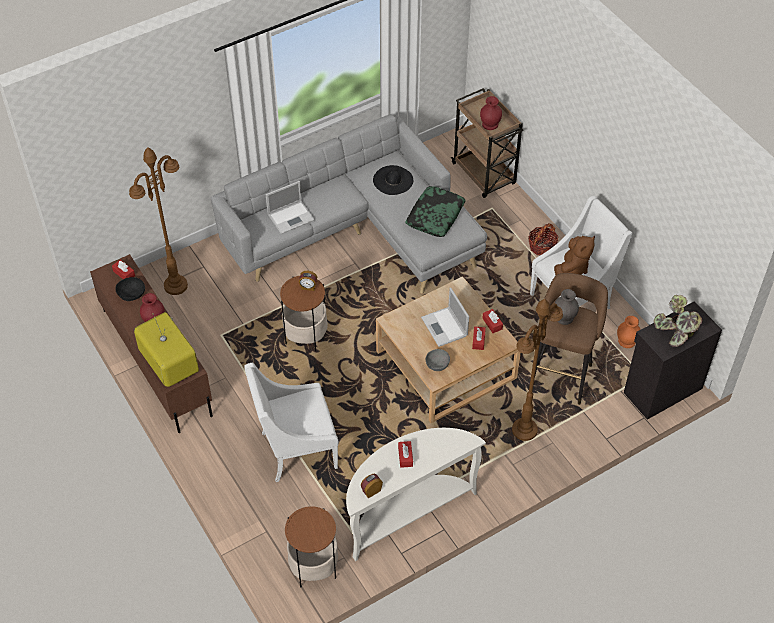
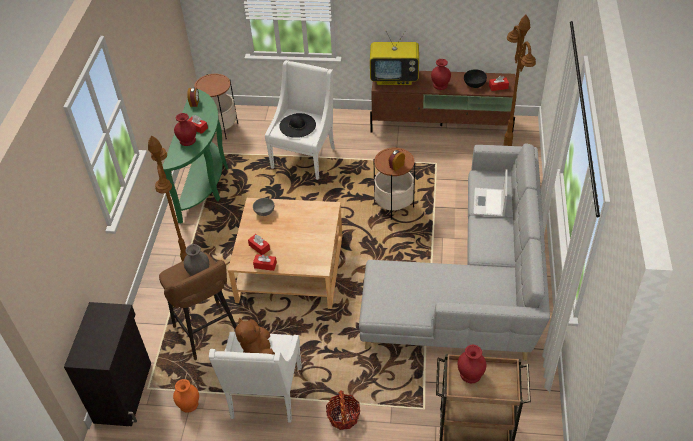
camera: 130 degrees right, 5 degrees down
(393, 180) = (479, 290): black hat -> black hat (297, 125)
(406, 512) = (206, 183): white console table -> green console table
(430, 450) = (188, 140): none -> red vase
(435, 216) = (410, 295): pillow -> none
(445, 327) = (291, 235): laptop -> none
(675, 333) = (99, 330): potted plant -> none

